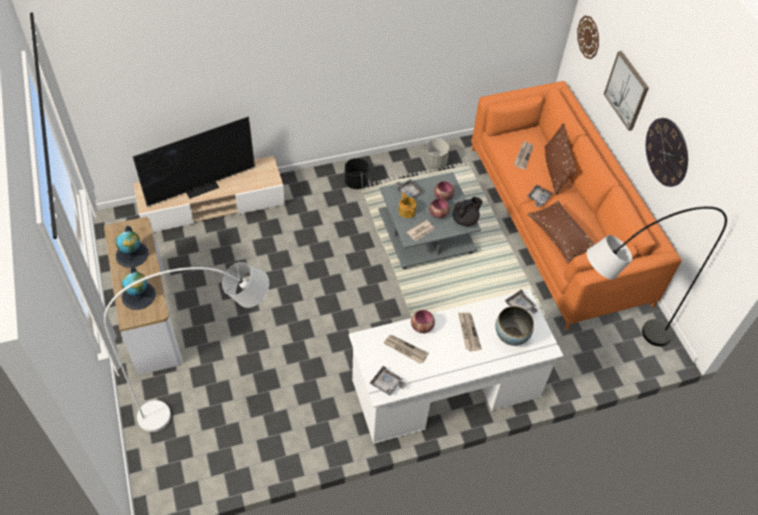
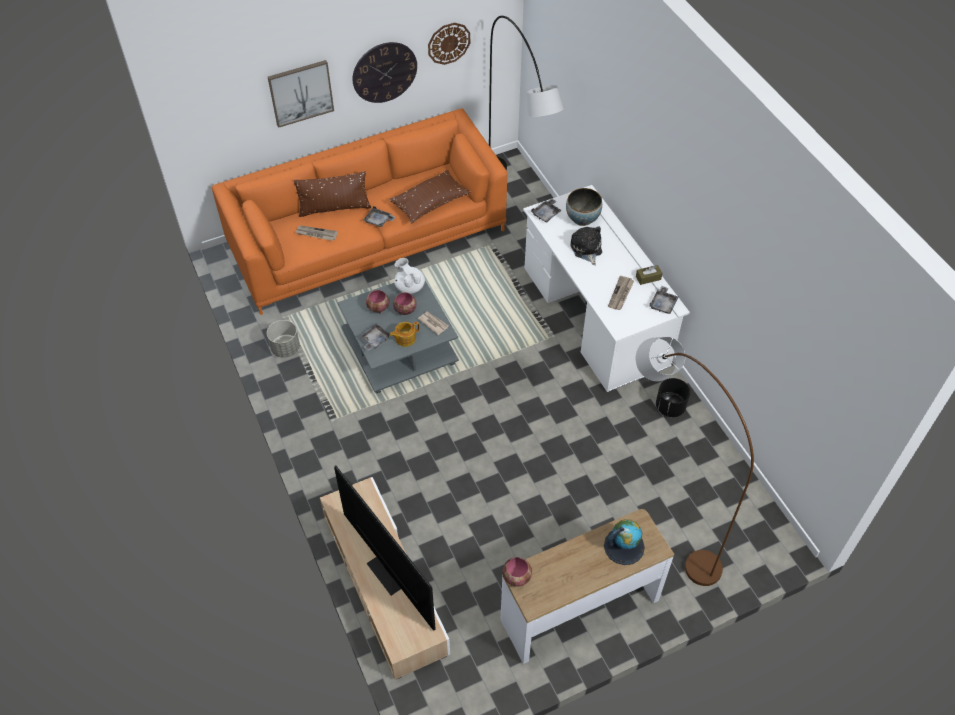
camera: 95 degrees left, 0 degrees up
(132, 254) = (566, 571): globe -> none
(214, 398) = (663, 514): white floor lamp -> brown floor lamp
(356, 182) = (326, 425): black planter -> black planter (670, 407)
(422, 327) = (591, 283): bowl -> bowl (517, 576)
(423, 379) = (648, 278): none -> brown tissue box
(465, 220) = (409, 286): black teapot -> white teapot
(468, 332) = (586, 249): newspaper -> plush toy
(588, 37) = (210, 119): wall clock -> wall clock (448, 43)

